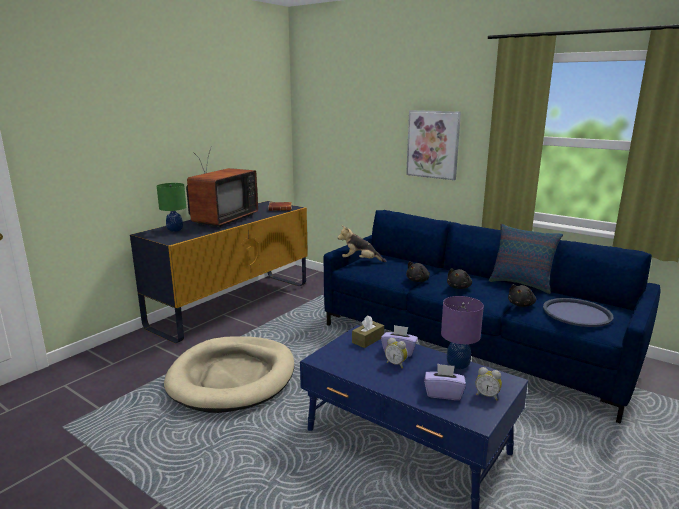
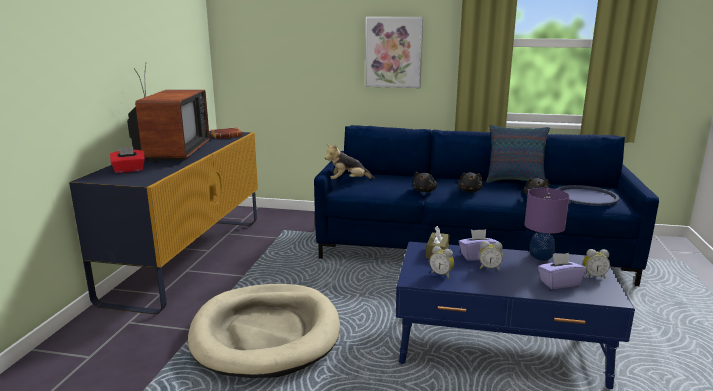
camera: 25 degrees left, 0 degrees up
(176, 230) = (129, 170): green table lamp -> red tissue box
(347, 360) = (441, 274): none -> alarm clock

